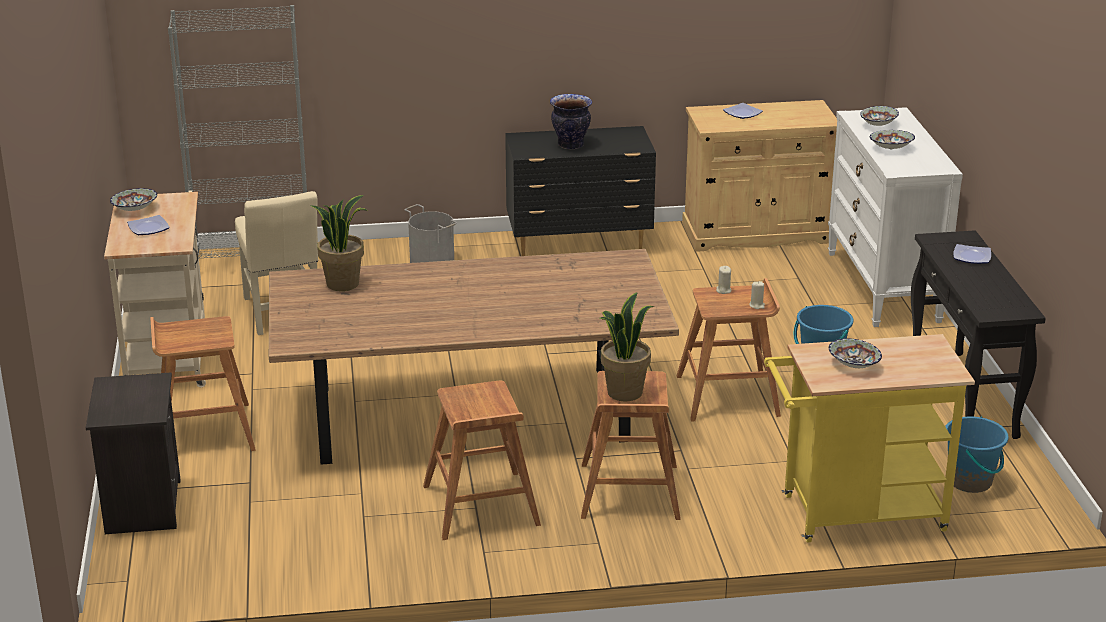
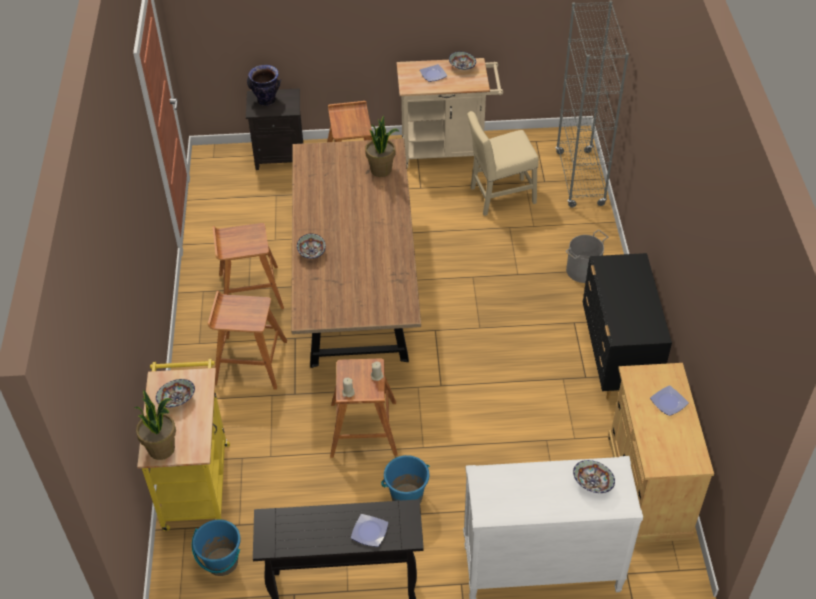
camera: 95 degrees right, 20 degrees up
(571, 145) = (622, 292): vase -> vase (266, 101)
(624, 392) = (240, 308): potted plant -> potted plant (162, 448)
(891, 148) = (532, 482): bowl -> bowl (311, 252)

